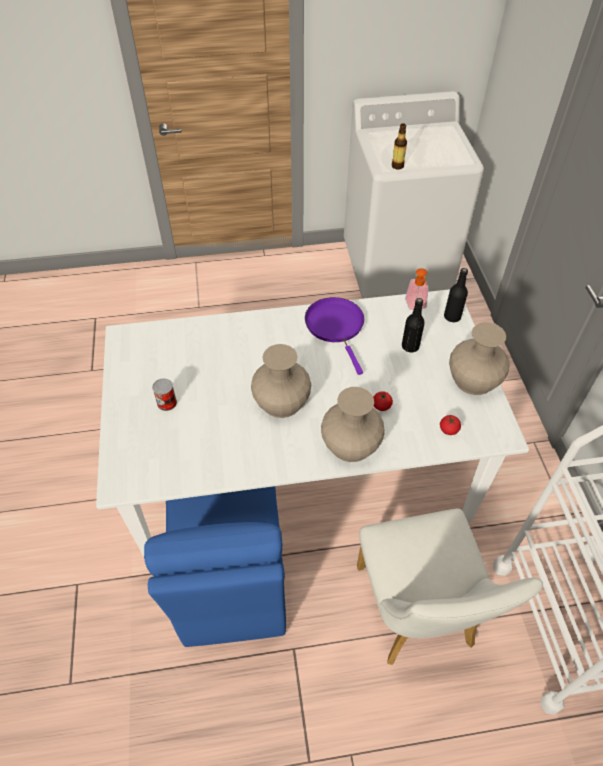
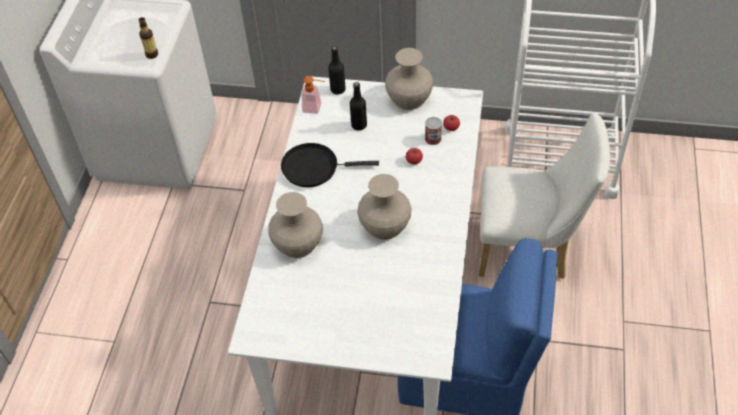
camera: 70 degrees left, 0 degrees up
(167, 403) = (354, 310): can -> can (433, 139)
(336, 326) = (314, 167): purple frying pan -> black frying pan
(351, 444) = (444, 189): beige vase -> beige vase (297, 243)

